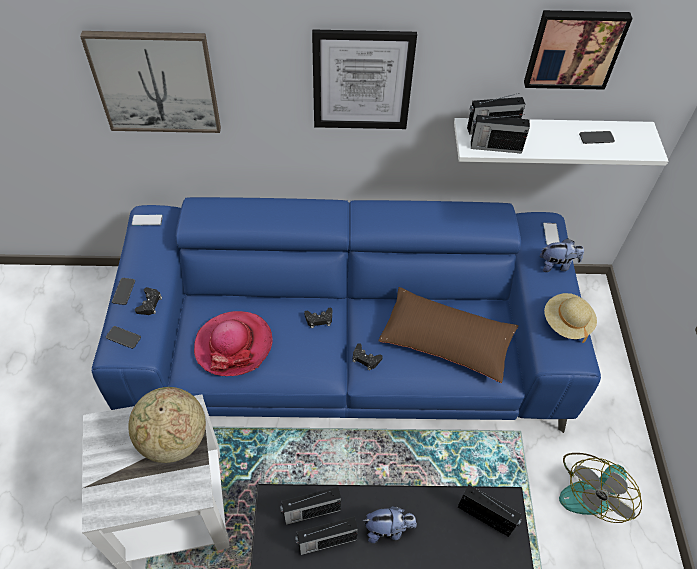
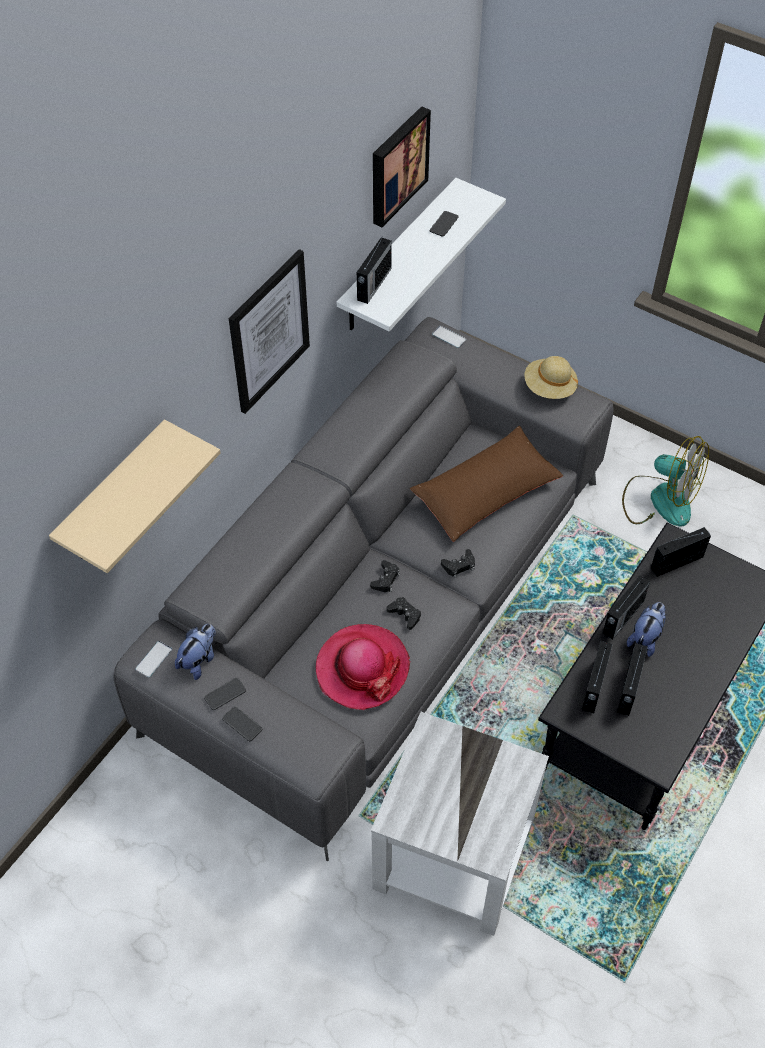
camera: 55 degrees left, 0 degrees up
(123, 337) = (305, 749): phone -> phone (225, 694)
(149, 304) = (278, 706): black game controller -> black game controller (405, 615)
(156, 82) = (114, 496): picture -> beige shelf
(173, 439) = (456, 758): globe -> none
(345, 347) = (381, 602): blue sofa -> grey sofa
(495, 147) = (398, 296): radio -> radio (622, 618)
(557, 265) = (485, 355): plush toy -> plush toy (199, 660)
(591, 489) = (660, 499): fan -> fan turned 45 degrees counterclockwise

